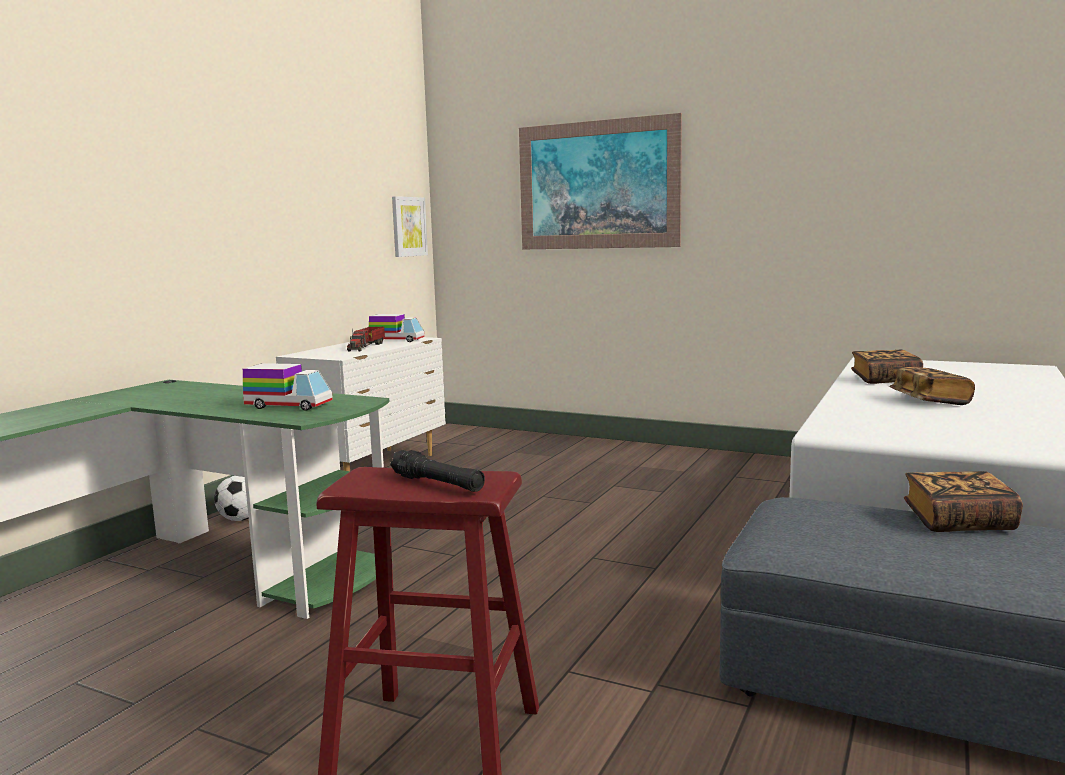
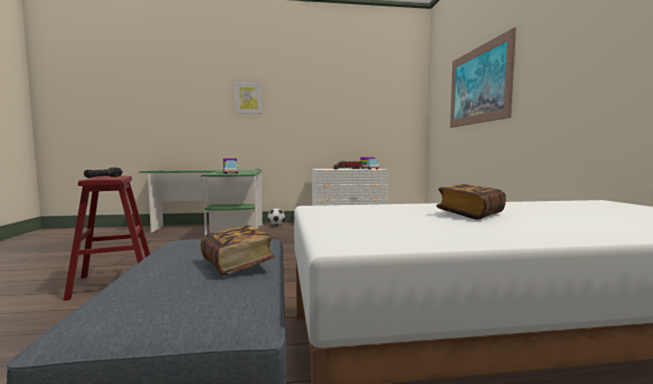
camera: 55 degrees right, 5 degrees down
(408, 226) = (407, 119): picture -> picture (248, 98)
(885, 380) = (526, 206): book -> none

